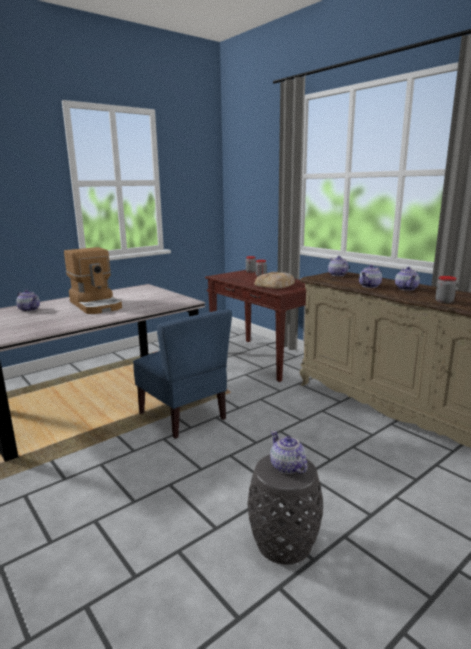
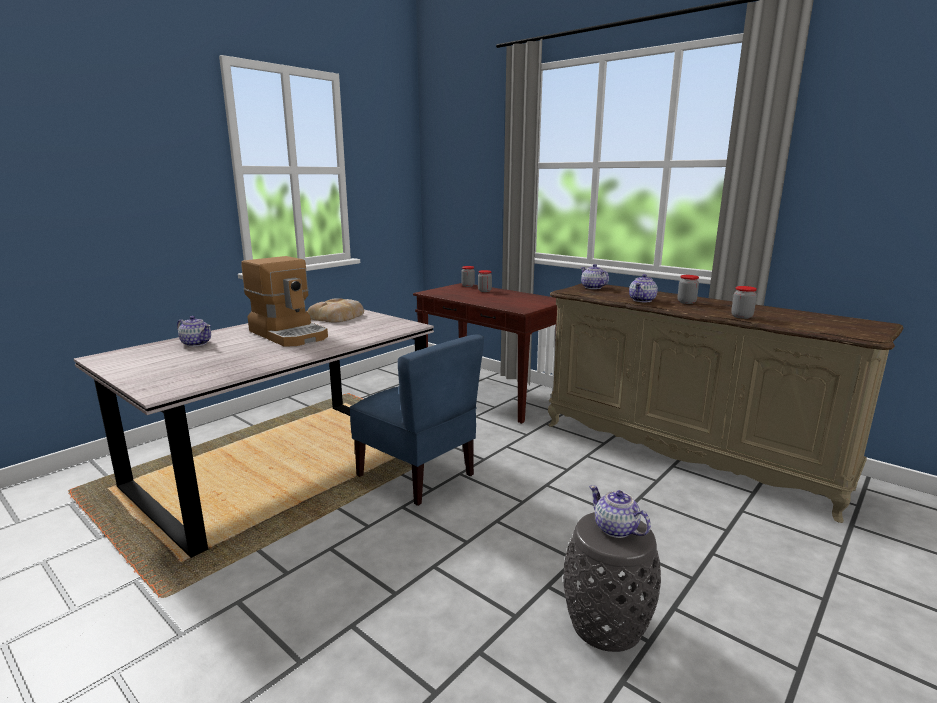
camera: 10 degrees left, 0 degrees up
(275, 284) = (510, 301): bread -> bread (337, 316)
(406, 288) = (686, 302): teapot -> jar

